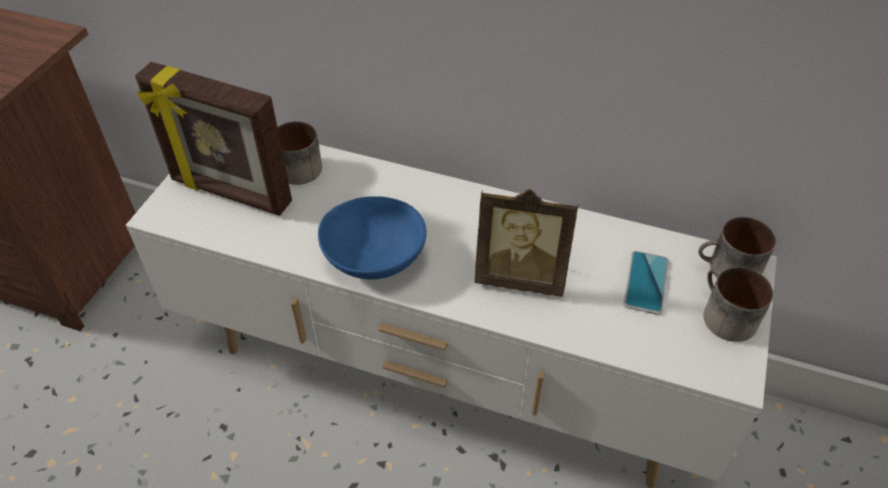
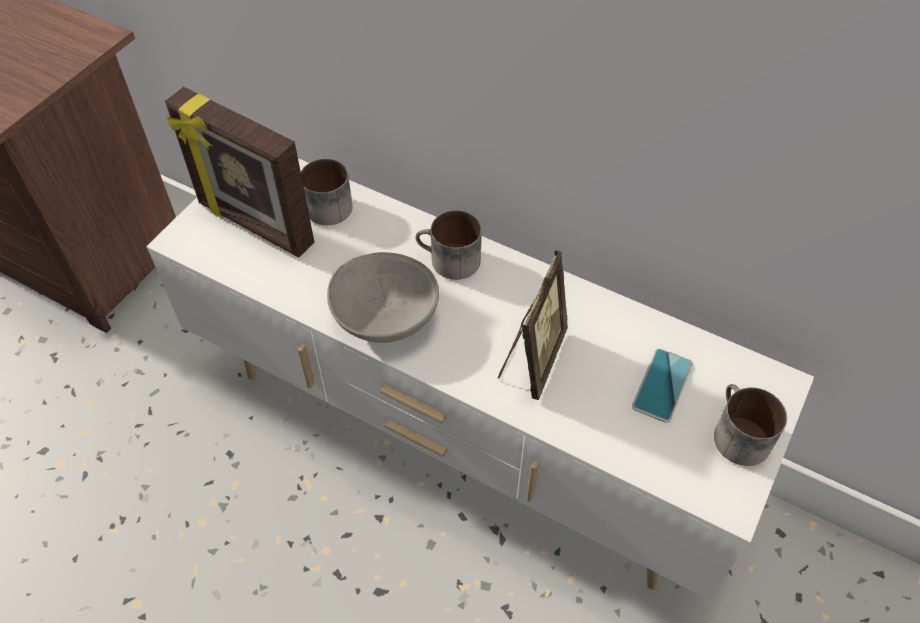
camera: 10 degrees right, 5 degrees up
(374, 258) = (384, 317): blue bowl -> grey bowl
(520, 276) = (531, 359): picture frame -> picture frame turned 90 degrees counterclockwise
(728, 270) = (755, 384): mug -> mug (448, 261)

